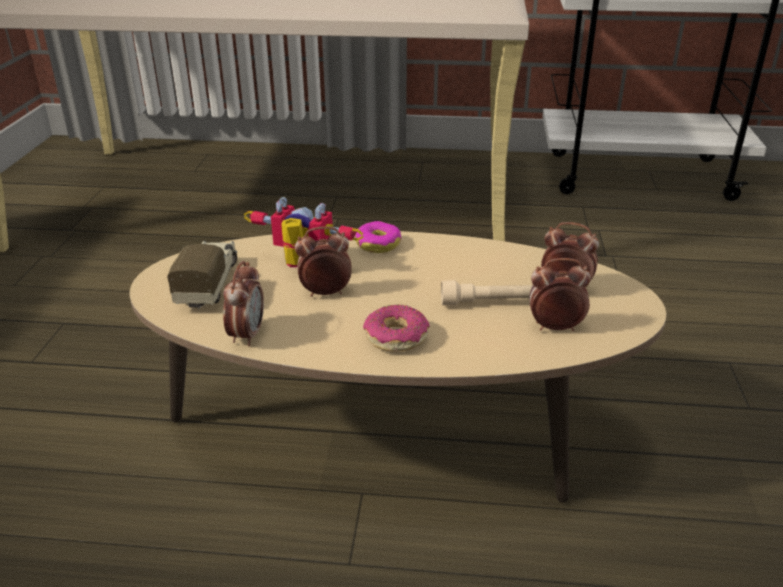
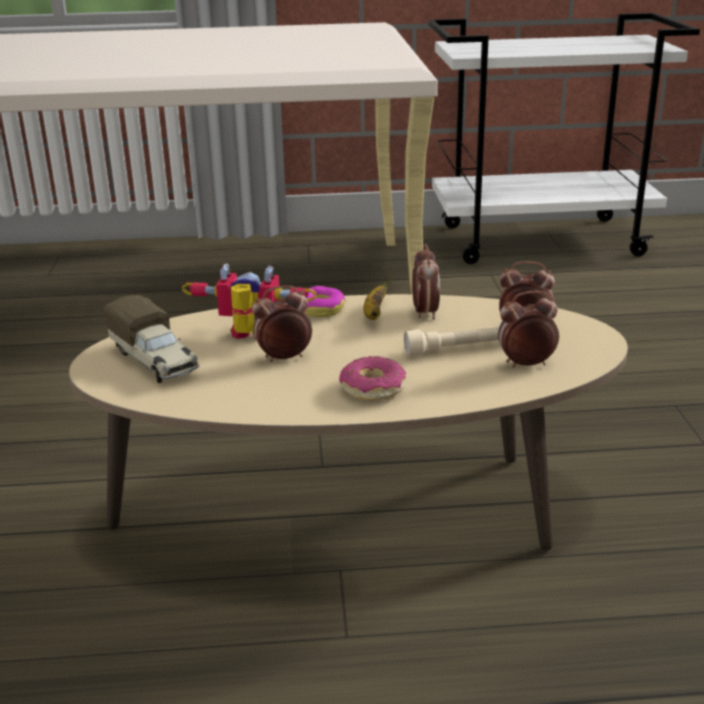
camera: 10 degrees left, 5 degrees down
(209, 284) = (155, 362): toy truck -> toy truck turned 150 degrees clockwise
(247, 335) = (217, 403): alarm clock -> alarm clock (425, 313)
(426, 254) = (374, 314): none -> banana

